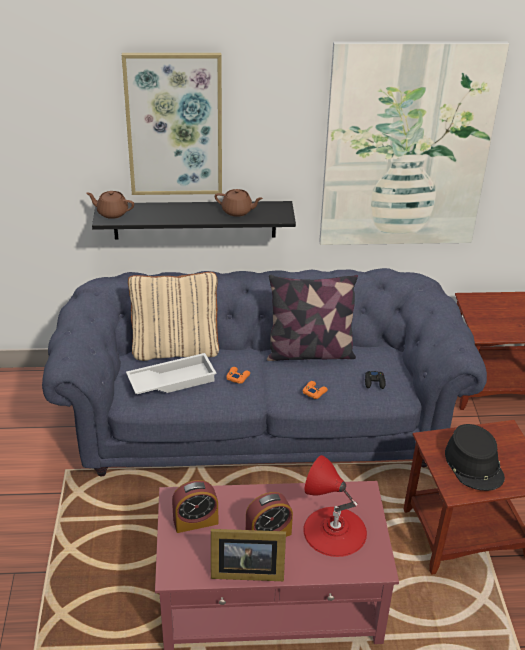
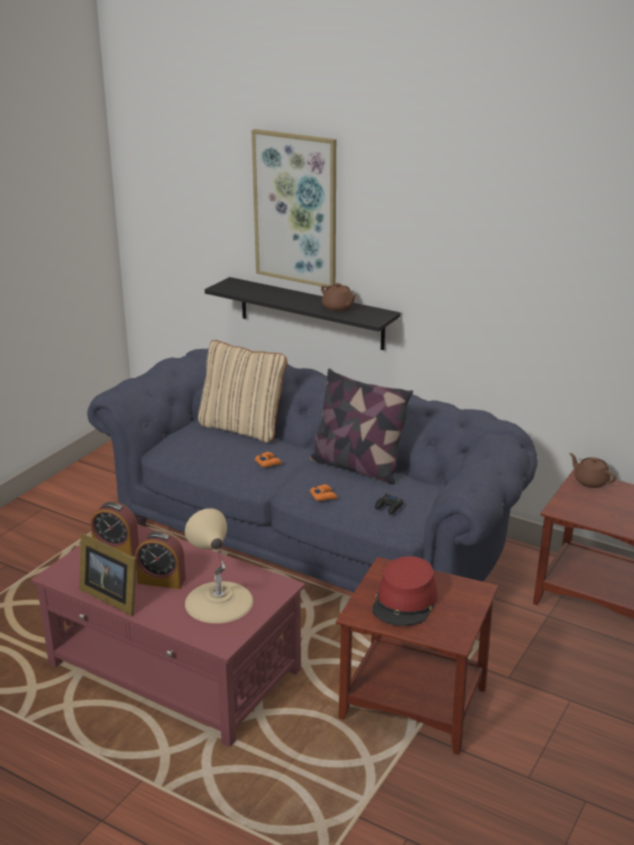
camera: 35 degrees right, 10 degrees down
(112, 213) = (231, 285): brown teapot -> brown teapot (590, 481)
(172, 380) = (210, 446): white tray -> none
(334, 531) = (218, 601): red table lamp -> beige table lamp
(407, 148) = (517, 274): picture -> none
(474, 465) = (405, 602): black hat -> red hat

